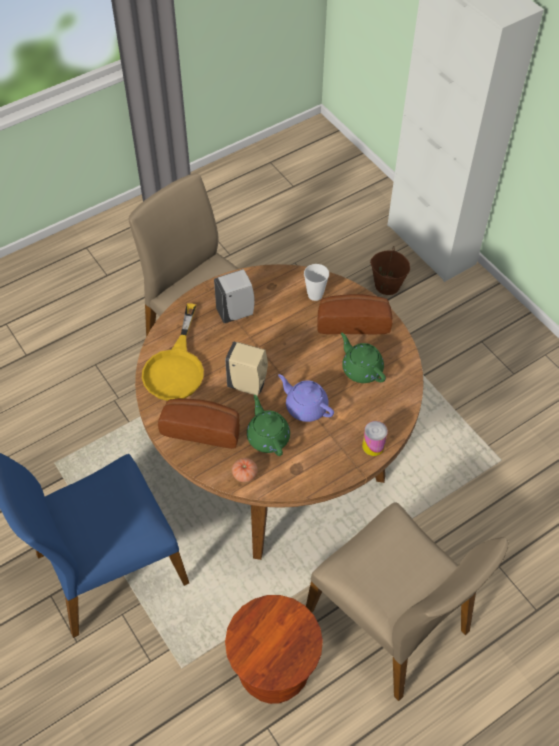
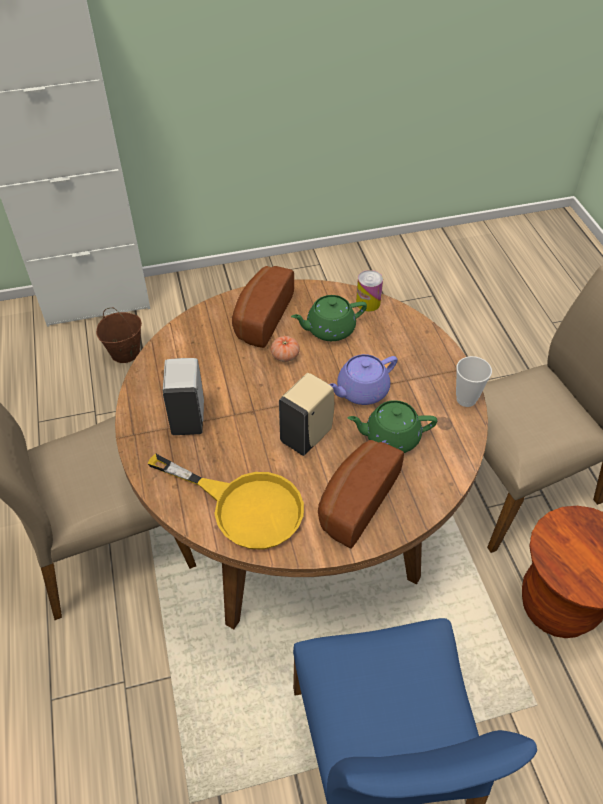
camera: 70 degrees left, 5 degrees down
(244, 474) = (438, 474): tomato -> tomato (285, 356)
(315, 295) = (204, 337): cup -> cup (466, 399)
(373, 446) = (434, 349): can -> can (368, 303)

